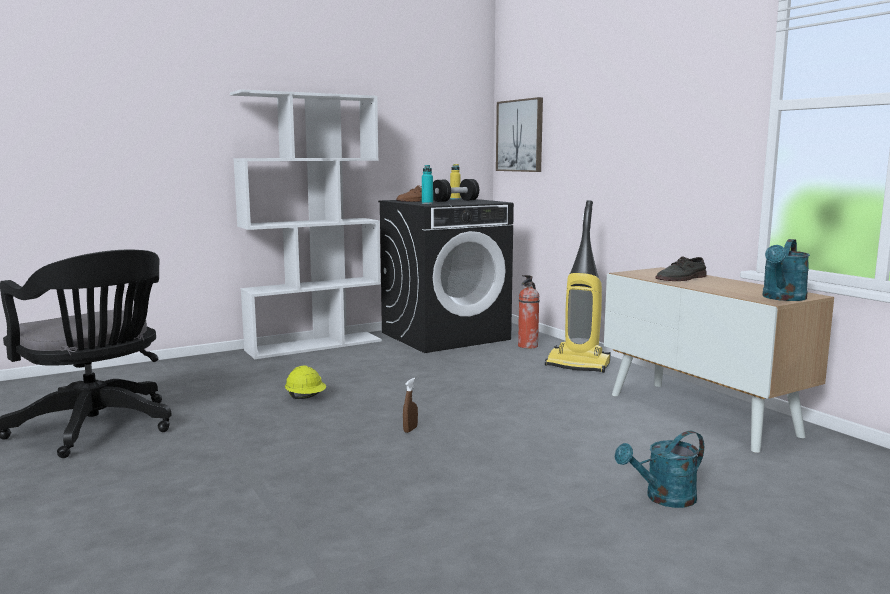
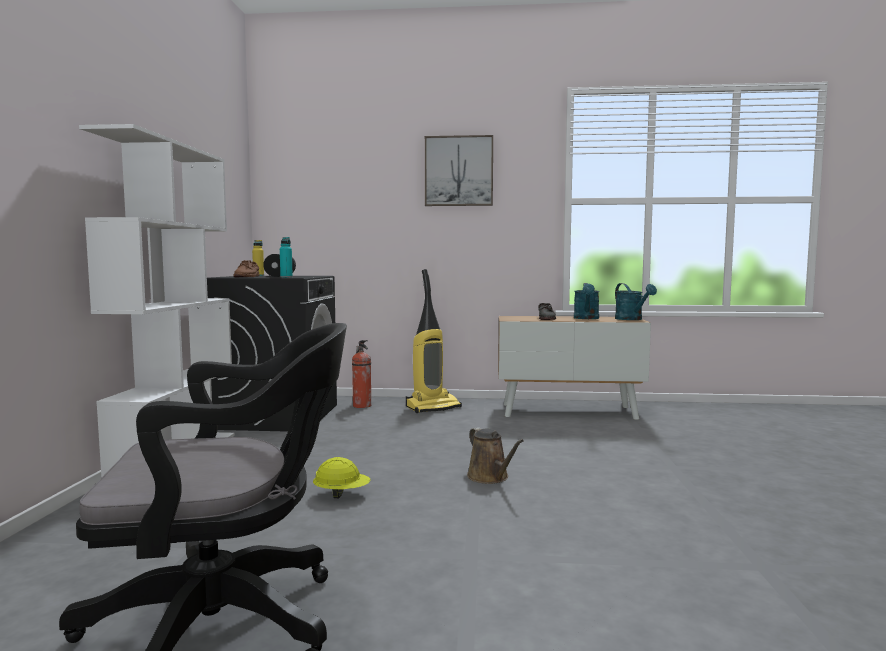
camera: 55 degrees left, 5 degrees down
(410, 429) = (490, 477): brown spray bottle -> brown watering can
(520, 135) = (297, 216): picture -> picture (459, 171)
(663, 499) = (687, 451): turquoise watering can -> turquoise watering can (586, 318)

